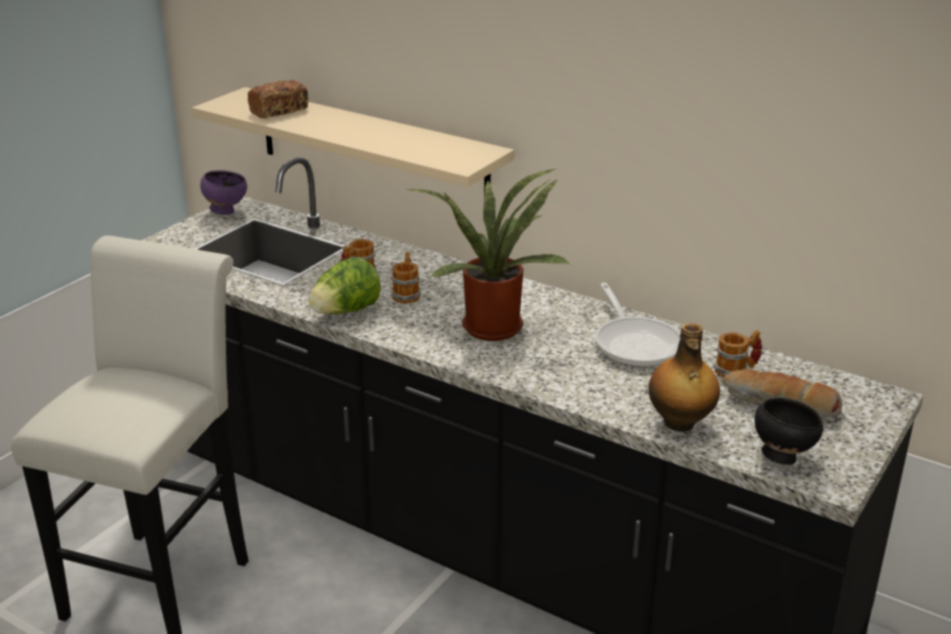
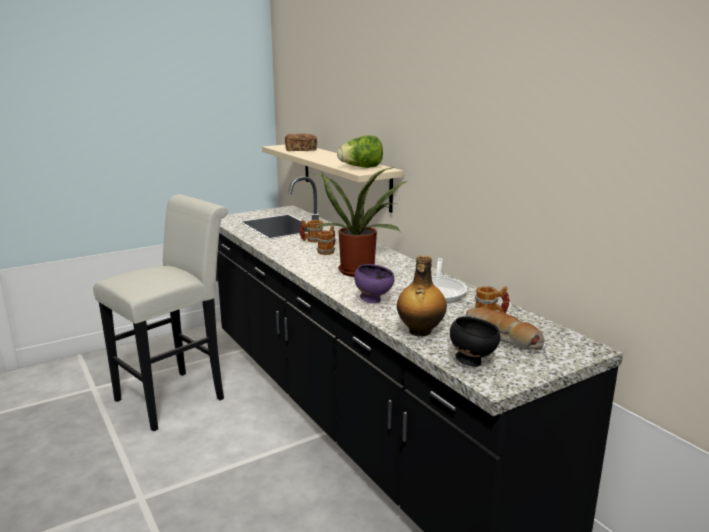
camera: 25 degrees right, 10 degrees down
(226, 211) = (278, 210): purple bowl -> purple bowl (373, 300)
(346, 311) = (286, 253): lettuce -> lettuce (361, 167)

